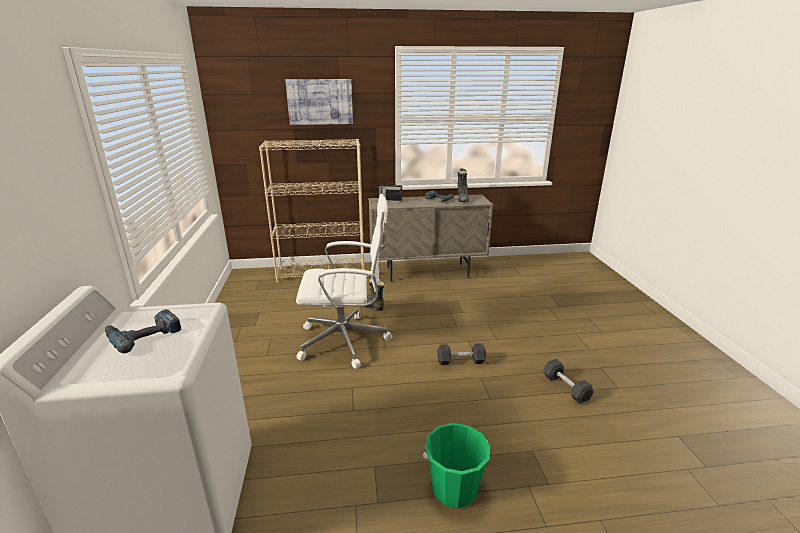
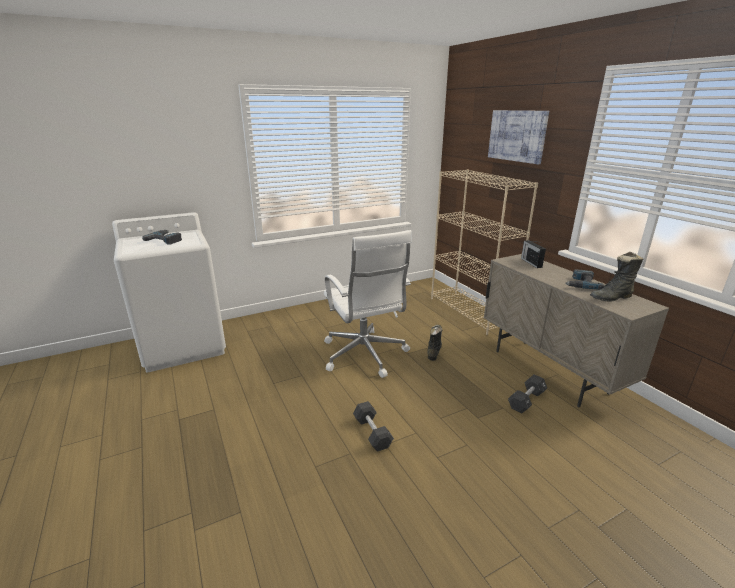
camera: 70 degrees right, 0 degrees up
(454, 489) = (190, 458): green bucket -> none
(566, 388) = (363, 543): black dumbbell -> black dumbbell (526, 400)

